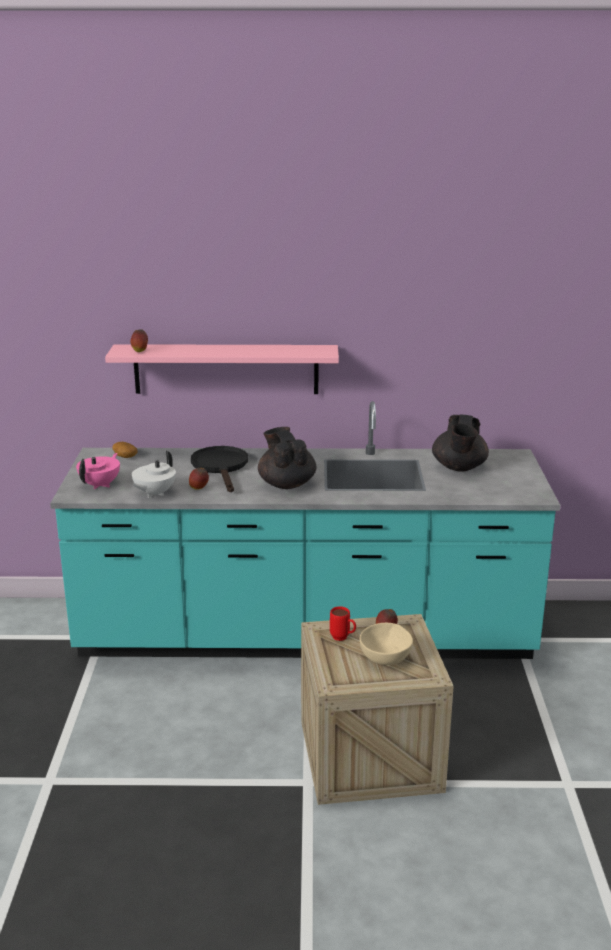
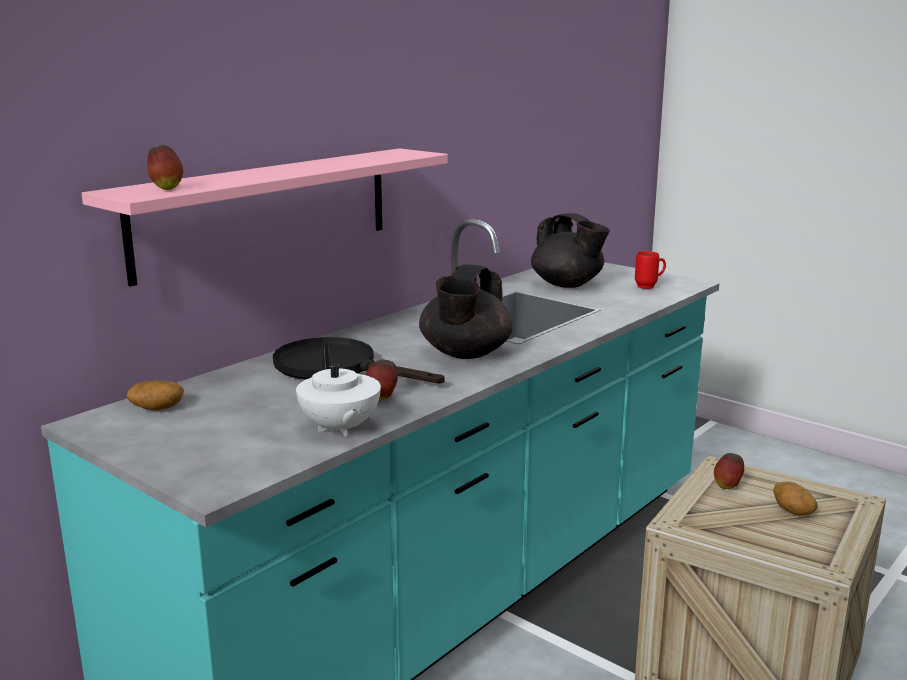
camera: 50 degrees left, 5 degrees down
(100, 485) = (223, 454): pink teapot -> none
(286, 484) = (465, 354): black teapot -> black teapot turned 90 degrees counterclockwise
(343, 638) = (718, 516): red mug -> red mug (650, 286)
(386, 658) = (792, 509): beige bowl -> potato

